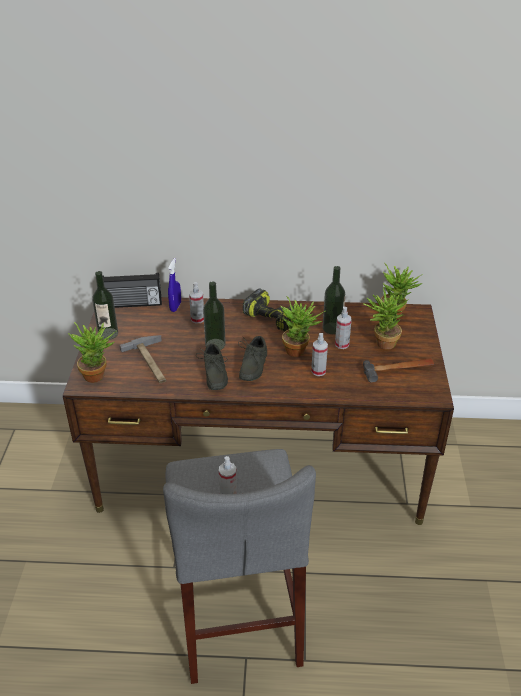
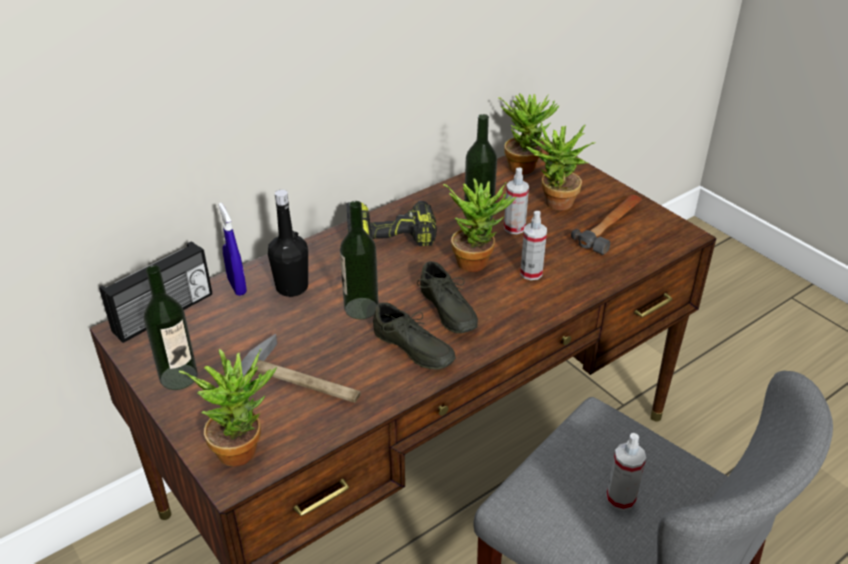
camera: 40 degrees left, 0 degrees up
(197, 319) = (292, 287): spray bottle -> black bottle

